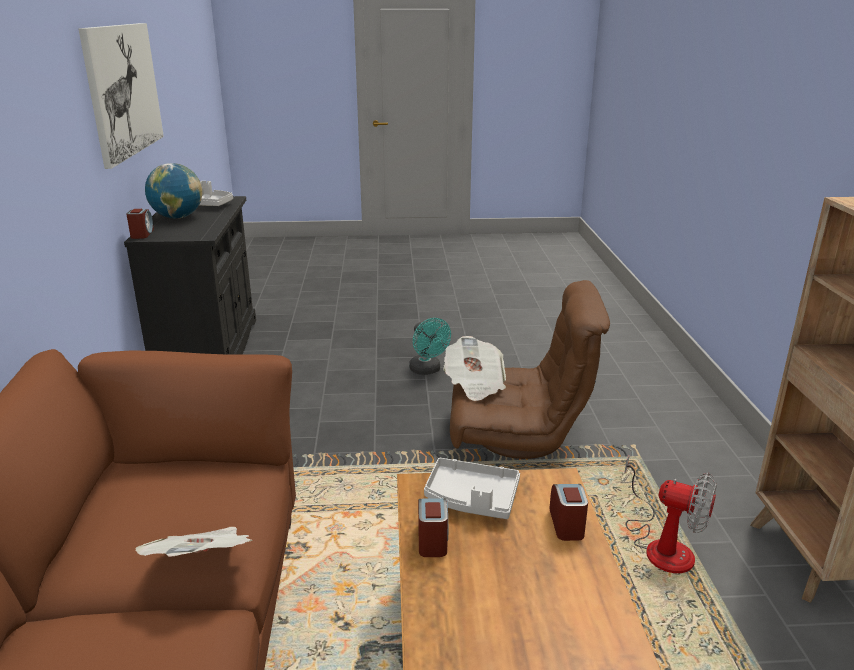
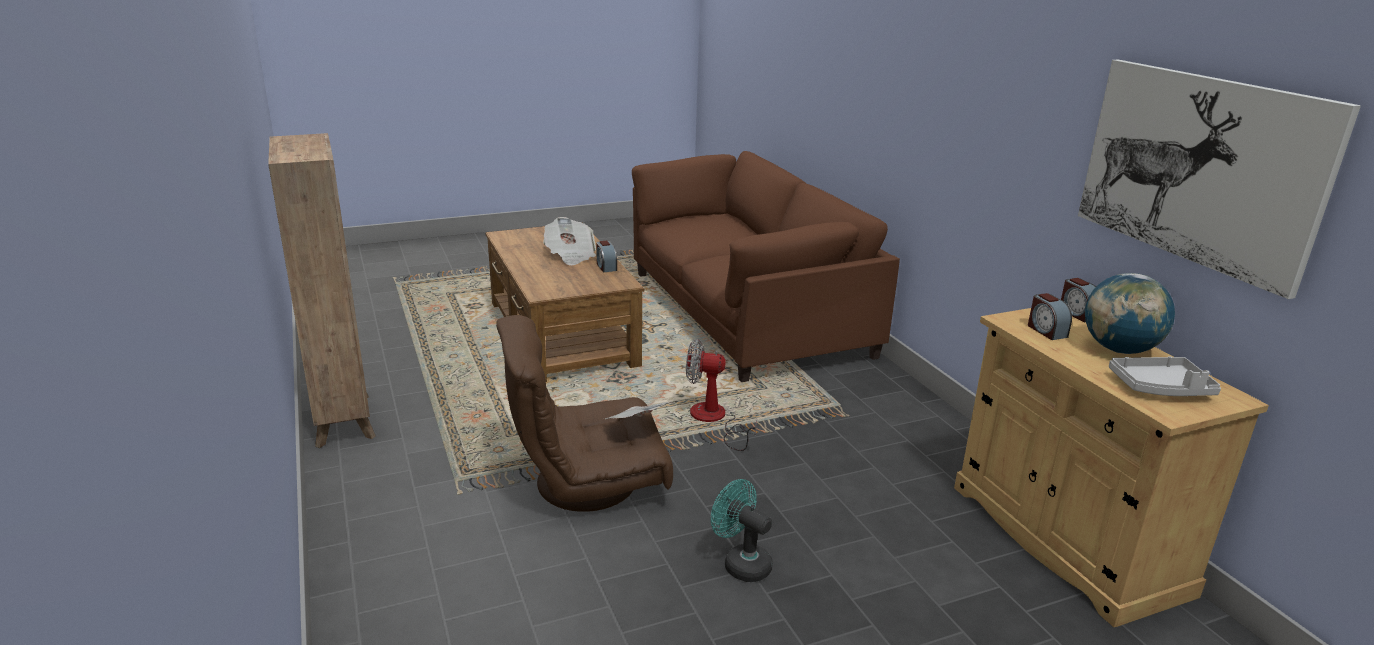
camera: 160 degrees right, 0 degrees up
(203, 564) = (712, 255): newspaper -> newspaper (570, 255)
(209, 351) = (1066, 538): black cabinet -> beige cabinet
(471, 499) = (592, 282): grey tray -> none
(567, 524) = (535, 279): alarm clock -> alarm clock (1046, 331)
(661, 545) = (458, 412): fan -> fan (714, 420)

